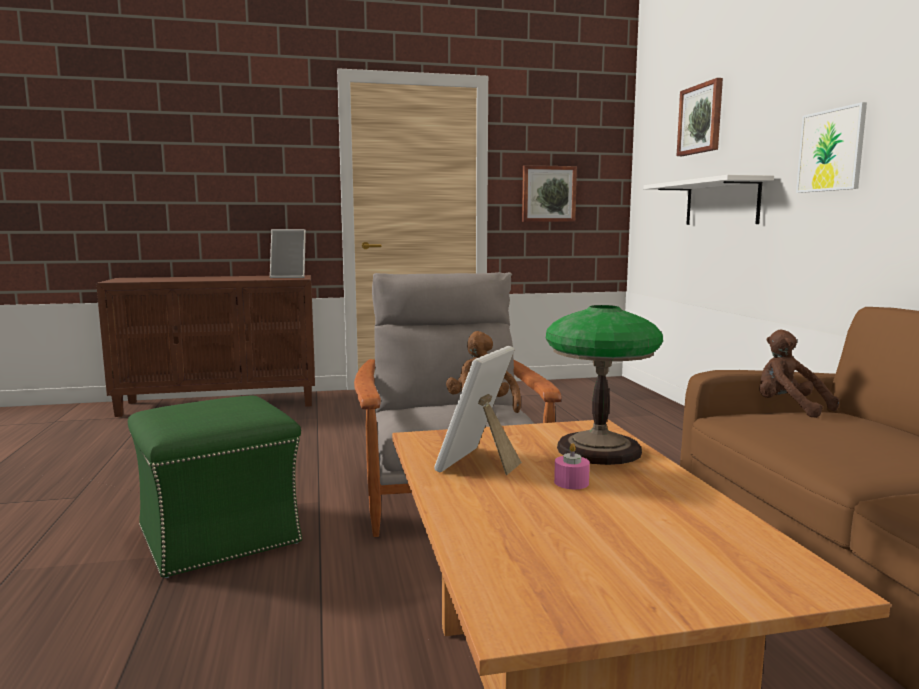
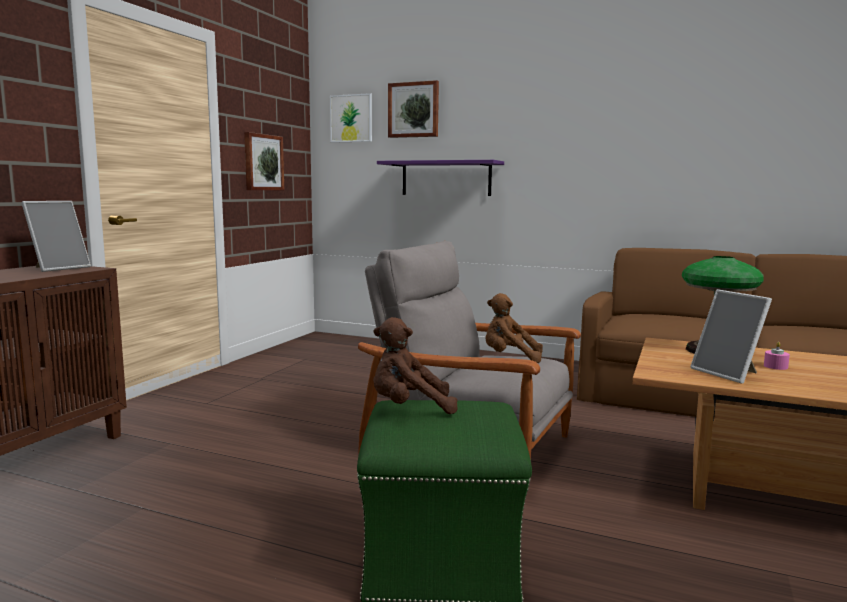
camera: 55 degrees left, 0 degrees up
(721, 202) = (446, 178): white shelf -> purple shelf
(788, 408) = (616, 316): brown plush toy -> brown plush toy (409, 408)
(831, 150) = (557, 148): picture -> picture (351, 118)

